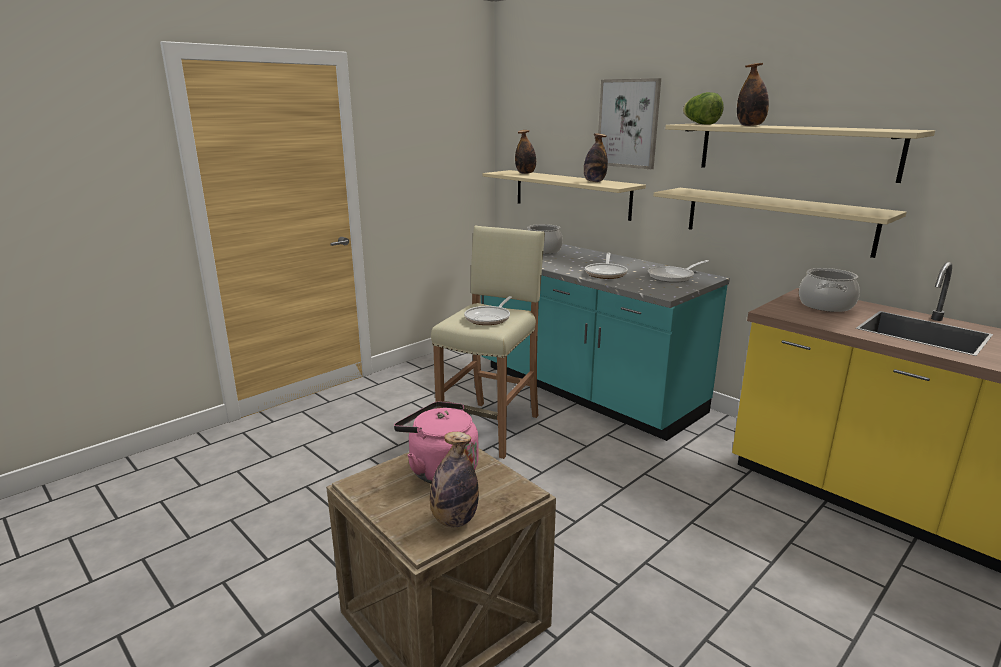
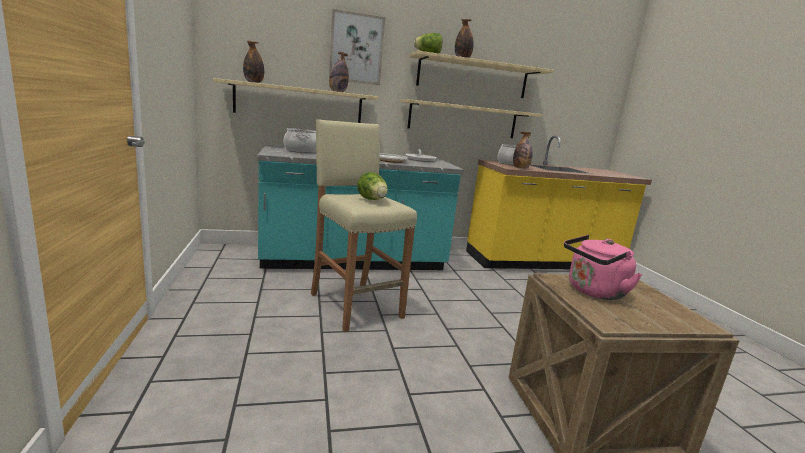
camera: 60 degrees left, 5 degrees down
(454, 520) = (670, 307): bottle -> bottle (520, 168)
(490, 318) = (373, 200): frying pan -> lettuce

